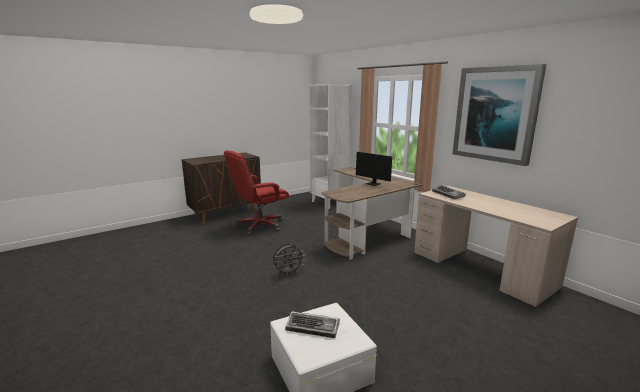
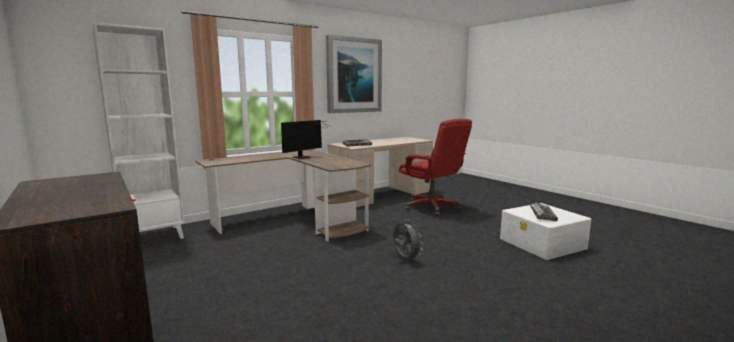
camera: 90 degrees left, 5 degrees down
(259, 226) = (223, 290): red office chair -> red office chair (432, 207)

